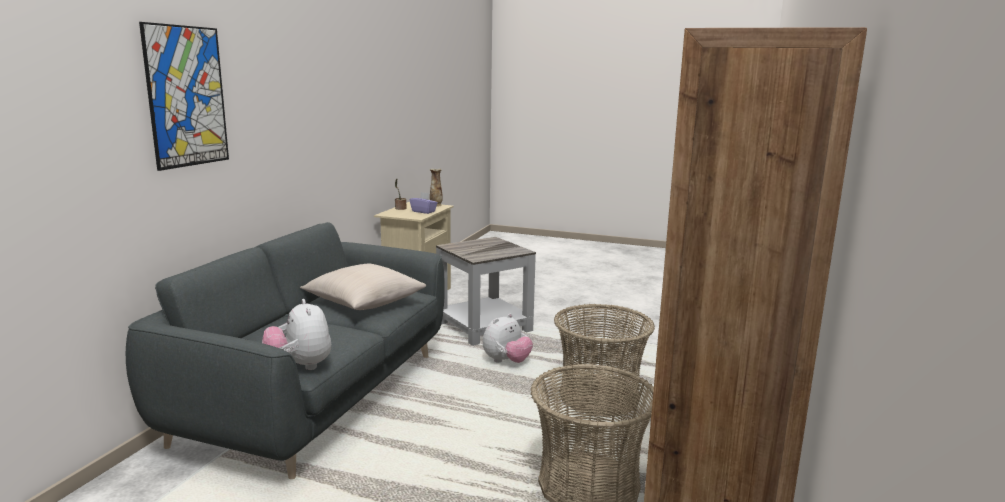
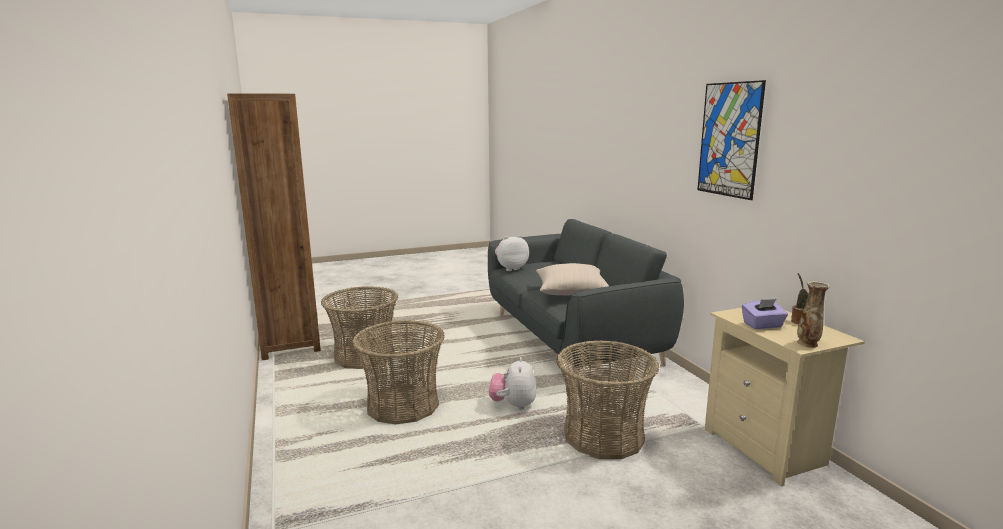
camera: 140 degrees right, 0 degrees up
(187, 96) = (616, 128): picture -> picture (729, 139)
(300, 366) = (511, 268): plush toy -> plush toy turned 45 degrees counterclockwise
(484, 326) = (603, 436): grey side table -> basket

